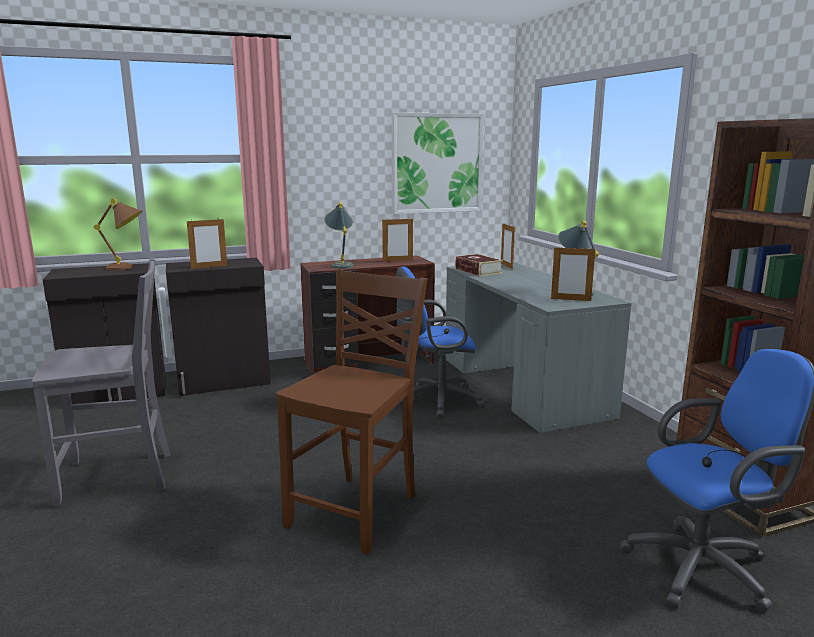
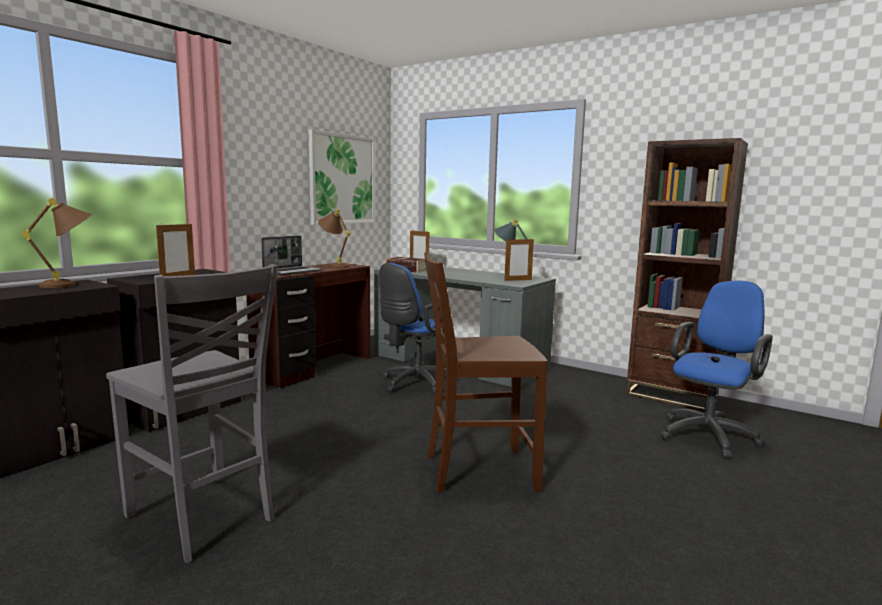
camera: 35 degrees left, 5 degrees down
(119, 477) = (203, 518): grey chair -> grey chair turned 90 degrees clockwise
(341, 265) = (292, 271): grey table lamp -> laptop
(356, 511) = (477, 470): brown chair -> brown chair turned 90 degrees counterclockwise
(397, 260) = (334, 266): picture frame -> brown table lamp

